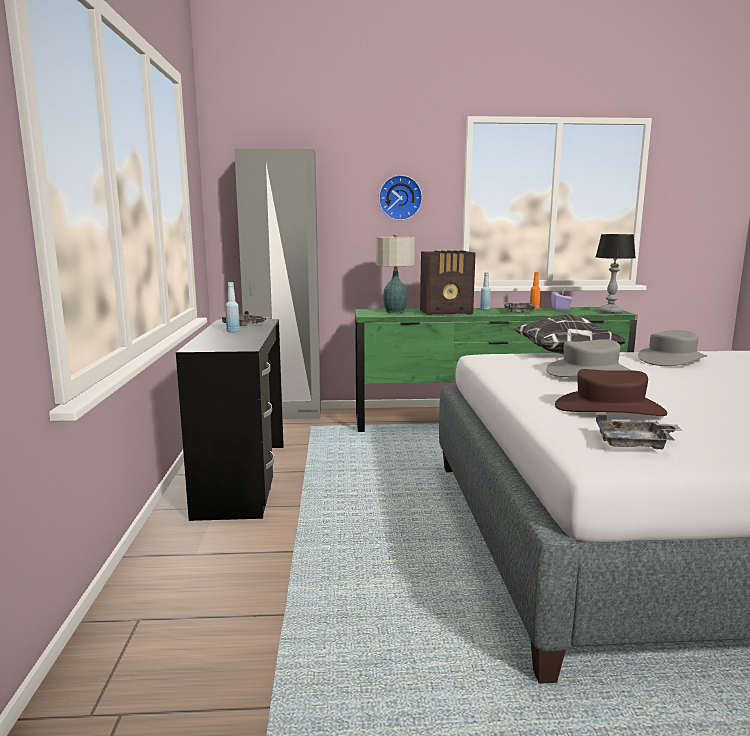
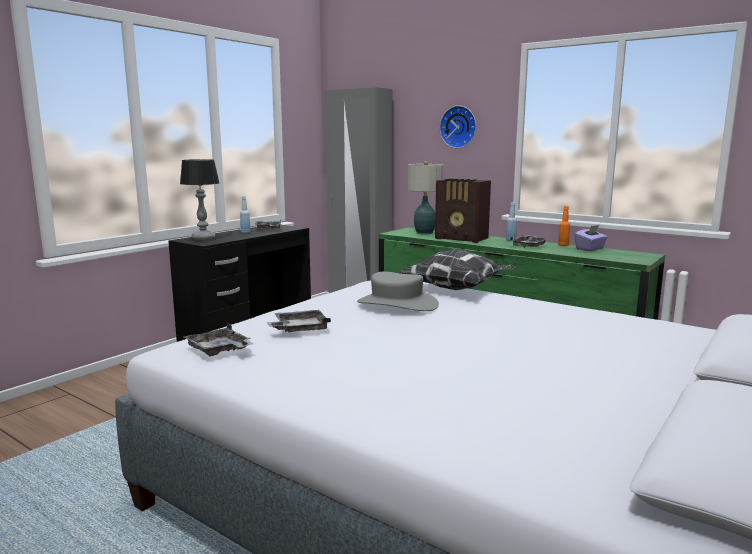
camera: 40 degrees right, 0 degrees up
(609, 312) = (627, 259): table lamp -> table lamp (203, 238)
(609, 409) = (299, 329): brown hat -> grey tray
(671, 360) = (532, 312): grey hat -> none

